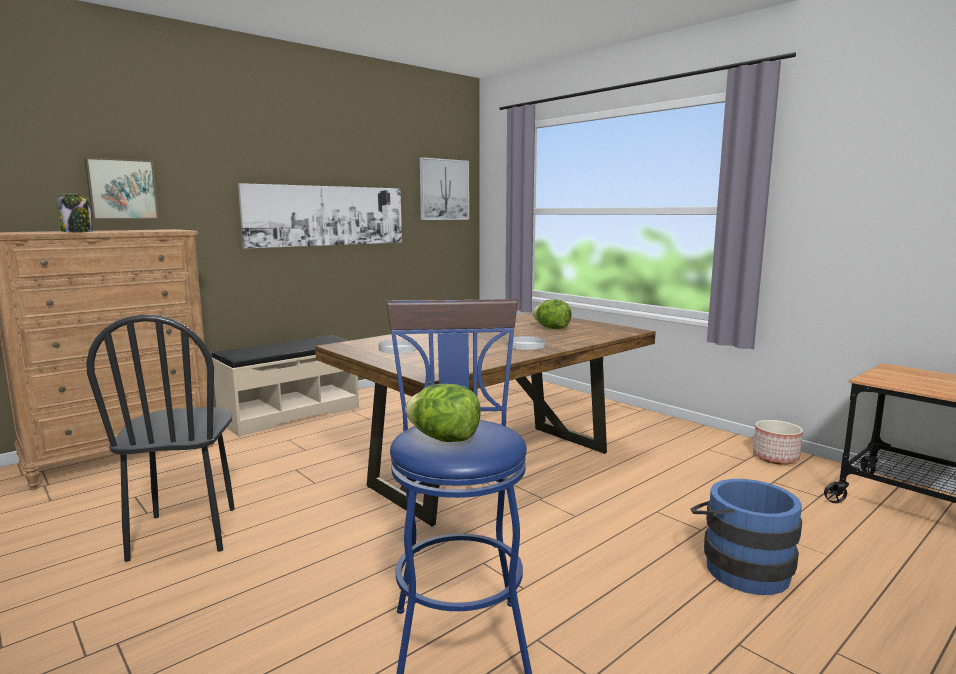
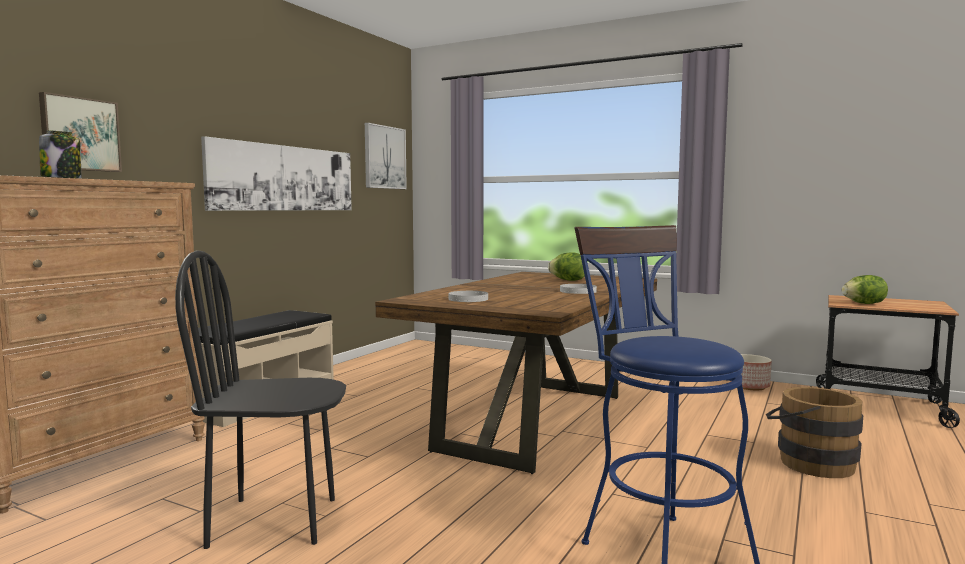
camera: 20 degrees left, 5 degrees down
(185, 533) = (274, 521): black chair -> black chair turned 120 degrees clockwise
(444, 439) = (675, 346): lettuce -> lettuce (864, 303)
(740, 567) = (809, 462): blue bucket -> brown bucket

